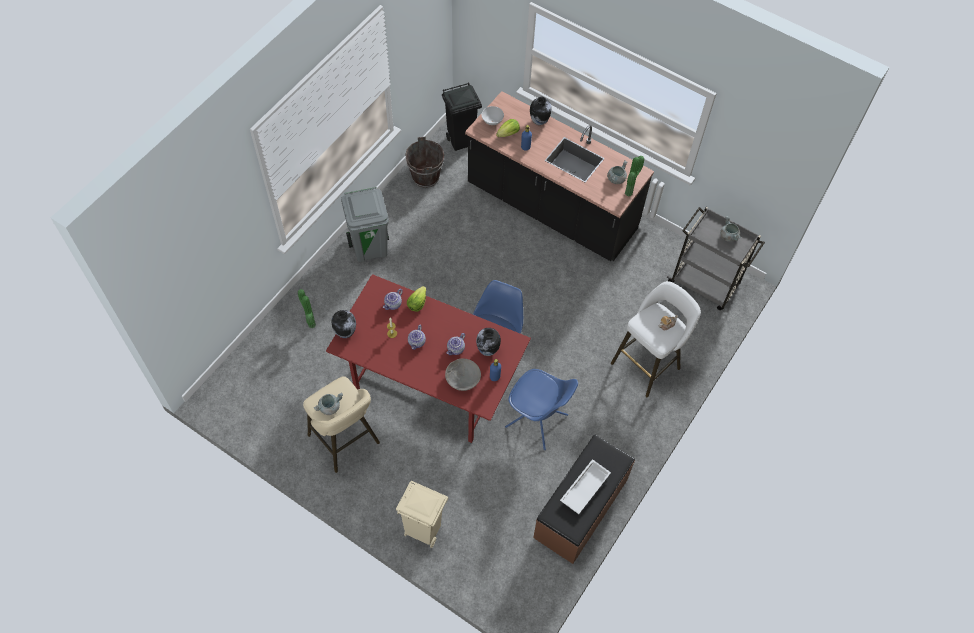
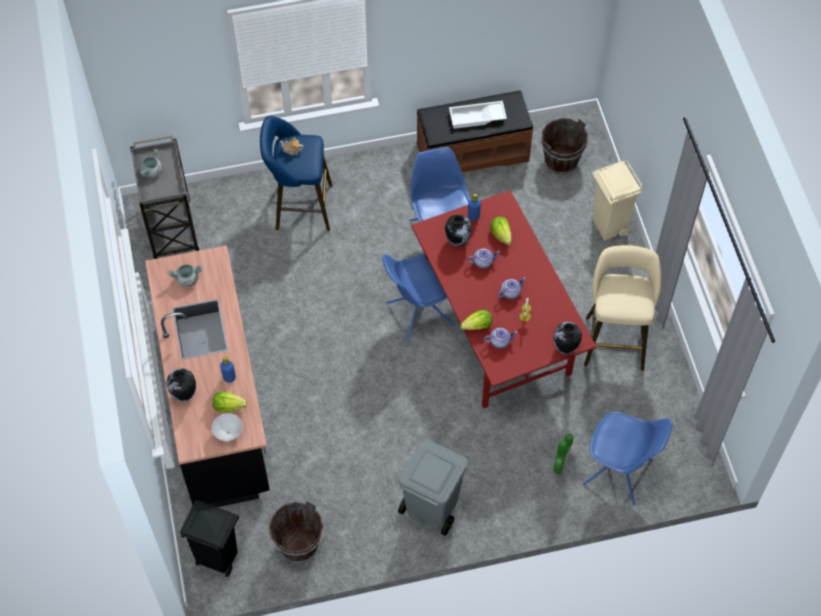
camera: 135 degrees left, 0 degrees up
(270, 353) = (619, 473): none -> blue chair
(329, 407) = (633, 294): grey cooking pot -> none
(462, 379) = (501, 234): grey bowl -> lettuce
(509, 559) = (561, 161): none -> brown bucket
(630, 193) = (193, 257): potted plant -> none
(648, 363) = (299, 207): white stool -> blue stool

